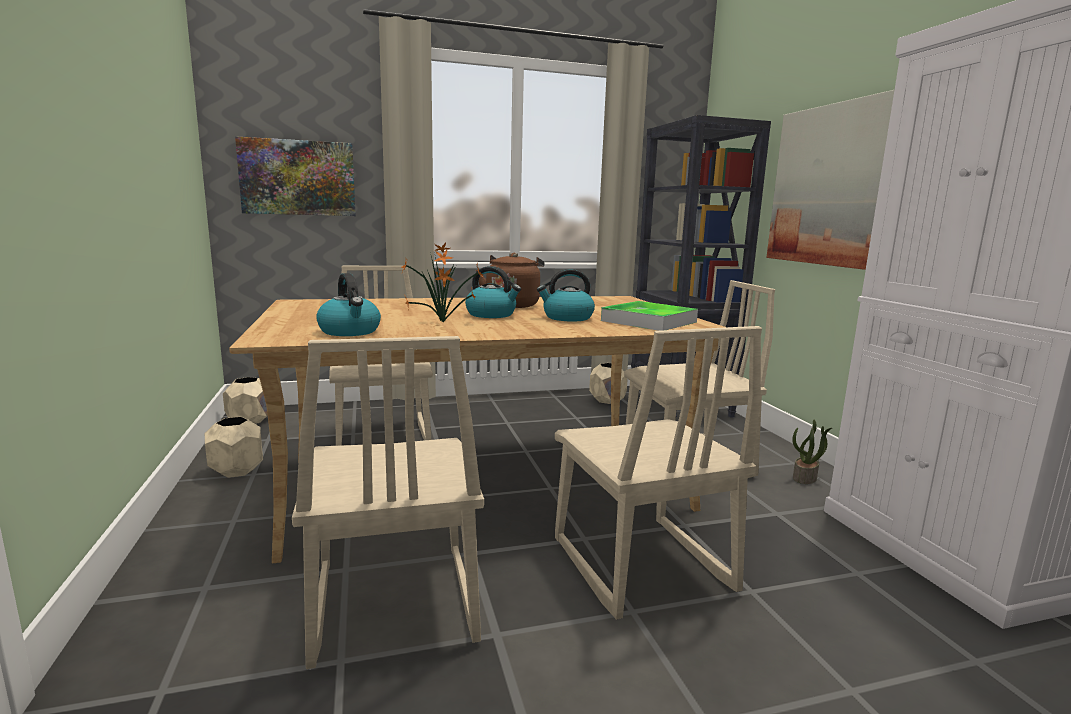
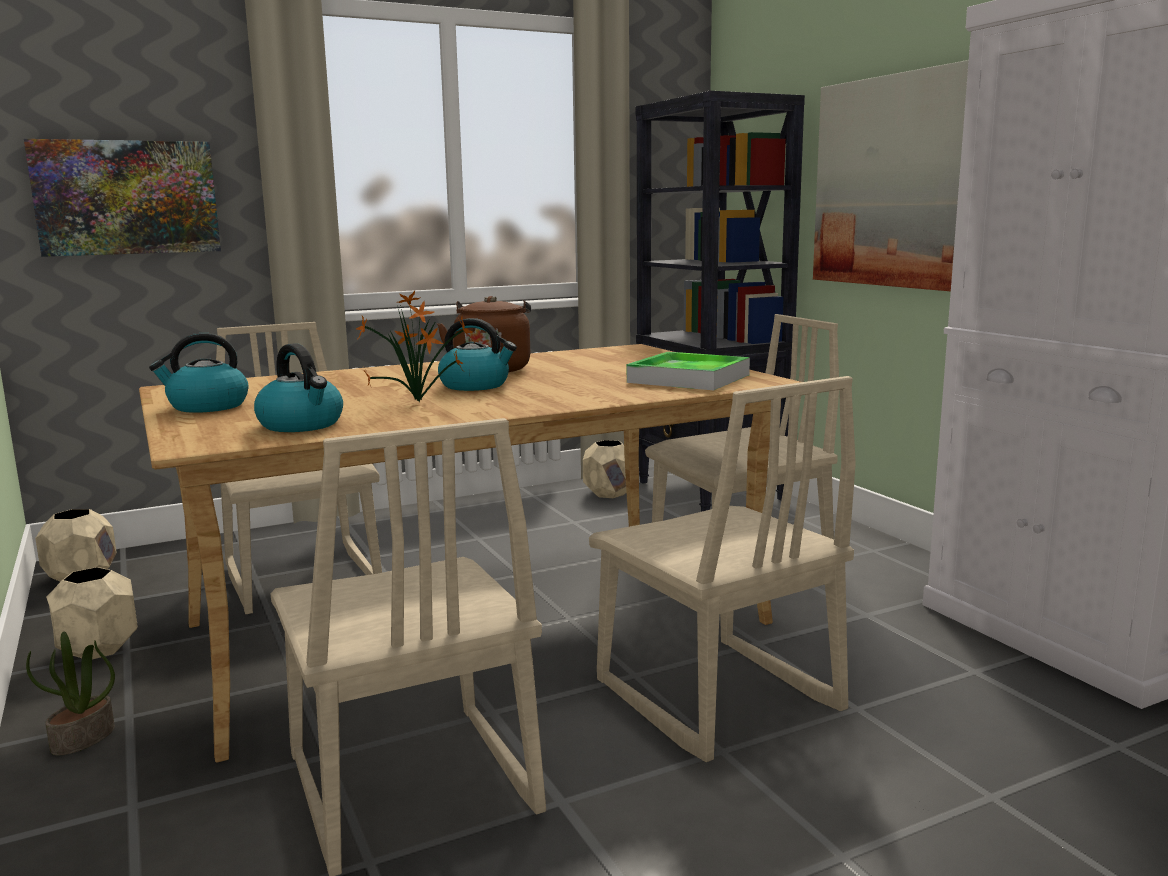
camera: 10 degrees left, 0 degrees up
(567, 318) = (580, 382): kettle -> kettle (207, 406)
(805, 478) = (892, 567): potted plant -> potted plant (83, 739)

